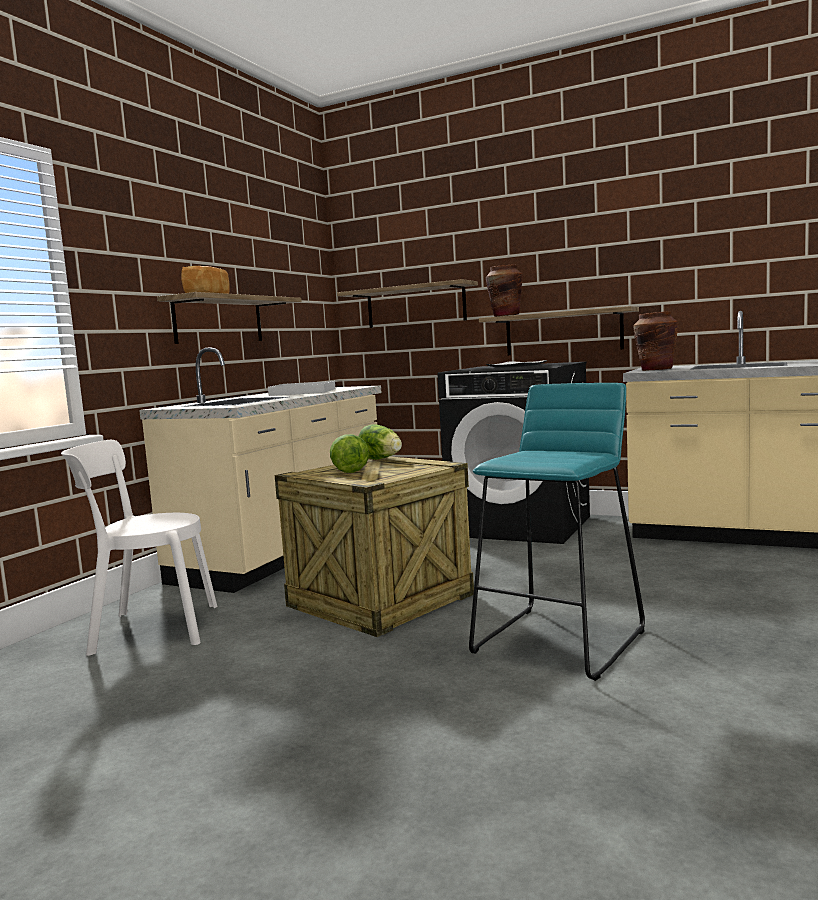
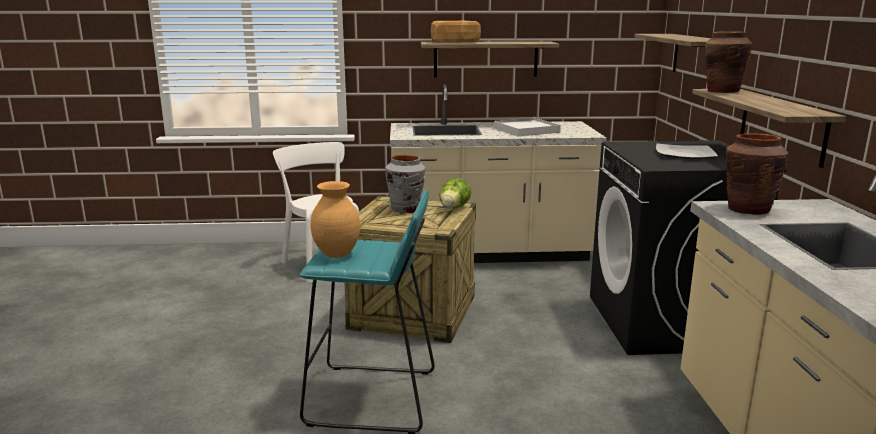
camera: 60 degrees right, 10 degrees up
(348, 470) = (405, 209): lettuce -> grey vase
(546, 459) = (337, 254): none -> brown vase

